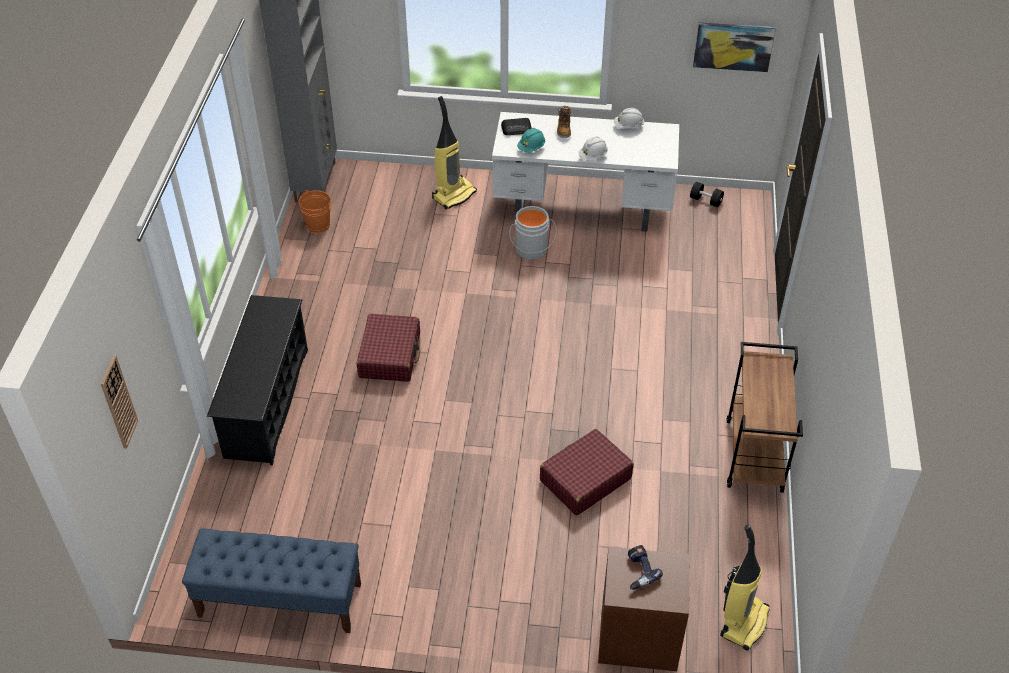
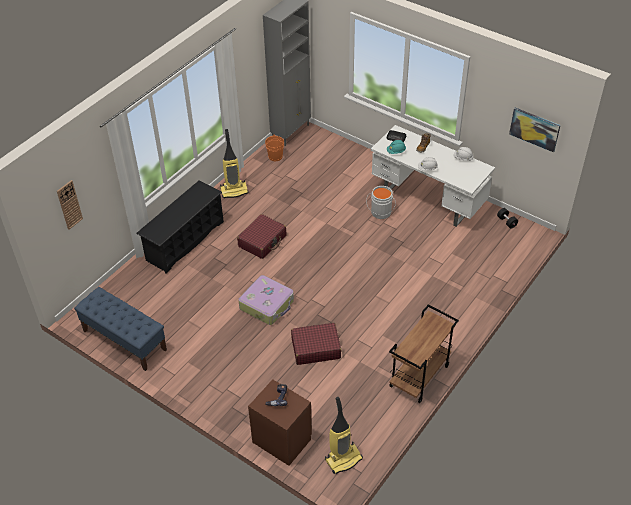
camera: 30 degrees right, 0 degrees up
(454, 195) = (360, 166): vacuum cleaner -> vacuum cleaner (234, 191)
(467, 446) = (267, 305): none -> suitcase

